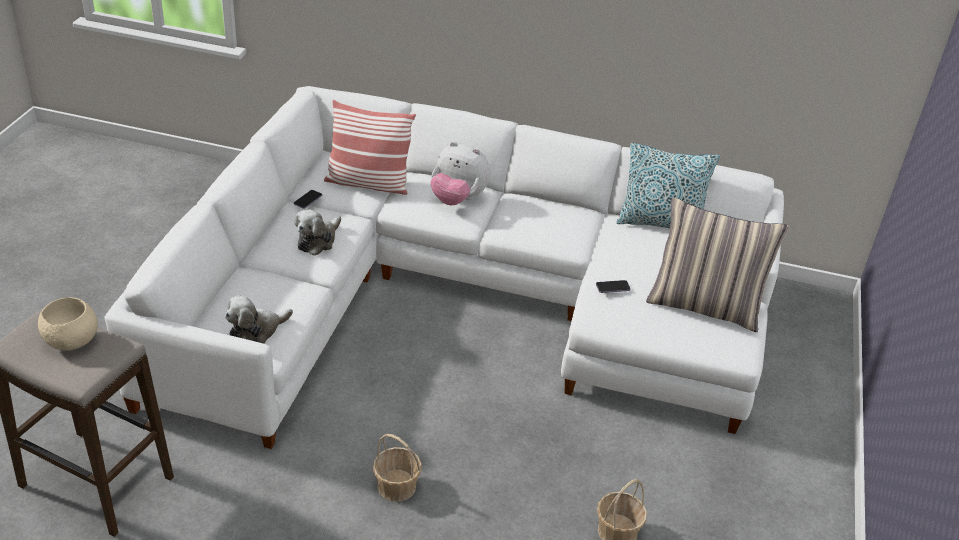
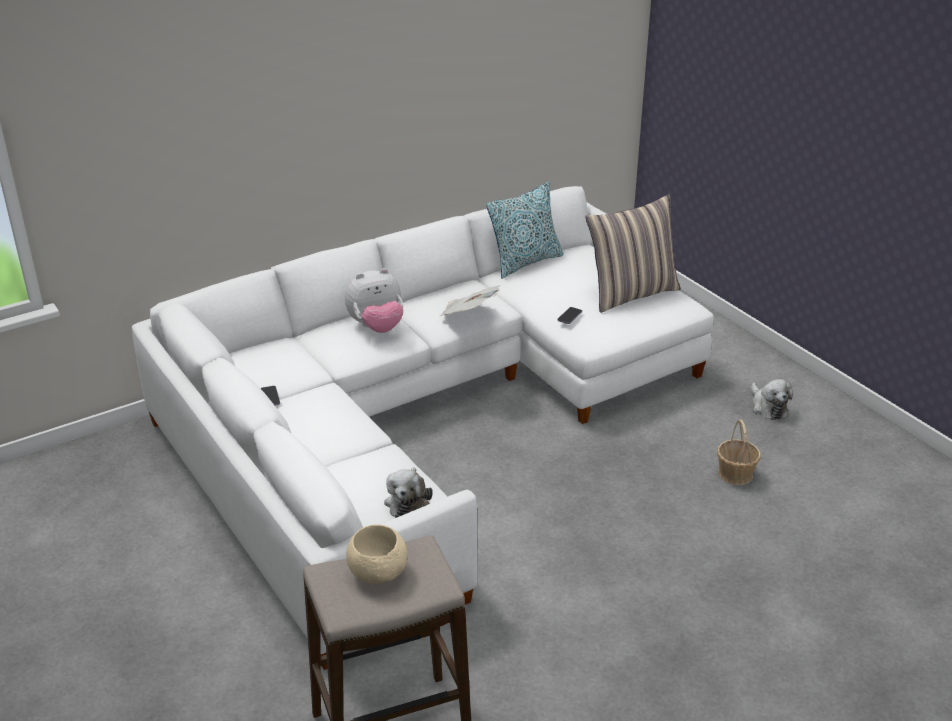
camera: 45 degrees left, 5 degrees down
(318, 240) = (333, 417): plush toy -> plush toy (767, 407)
(368, 183) = (291, 357): pillow -> none
(396, 486) = (586, 554): basket -> none
(538, 234) = (469, 315): none -> newspaper

